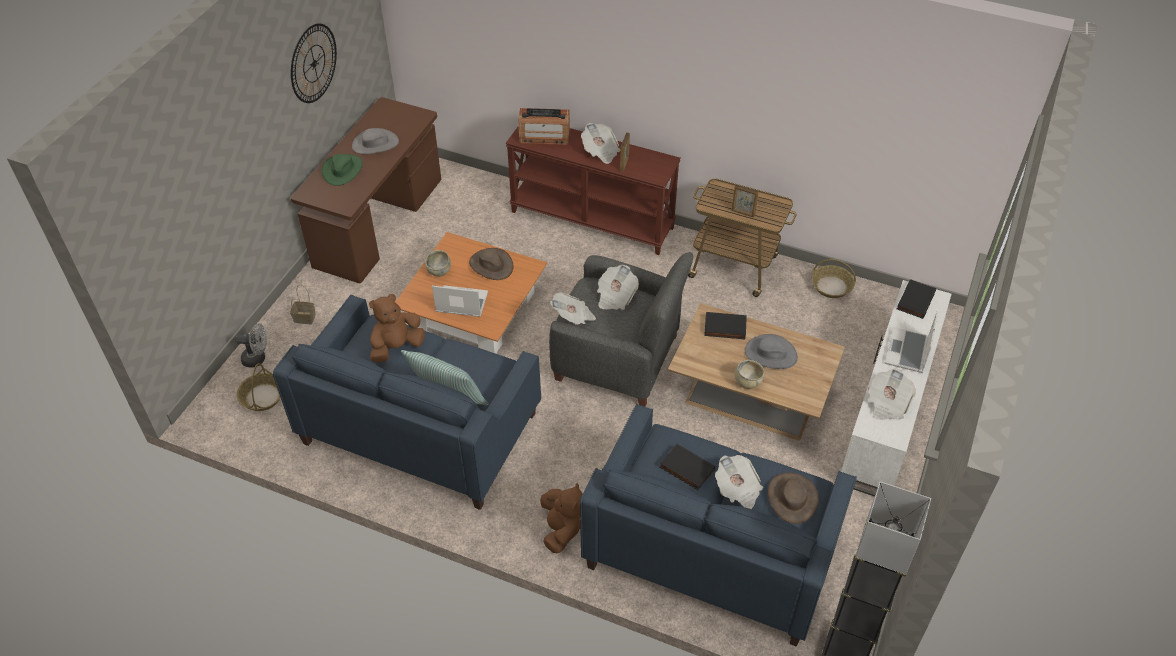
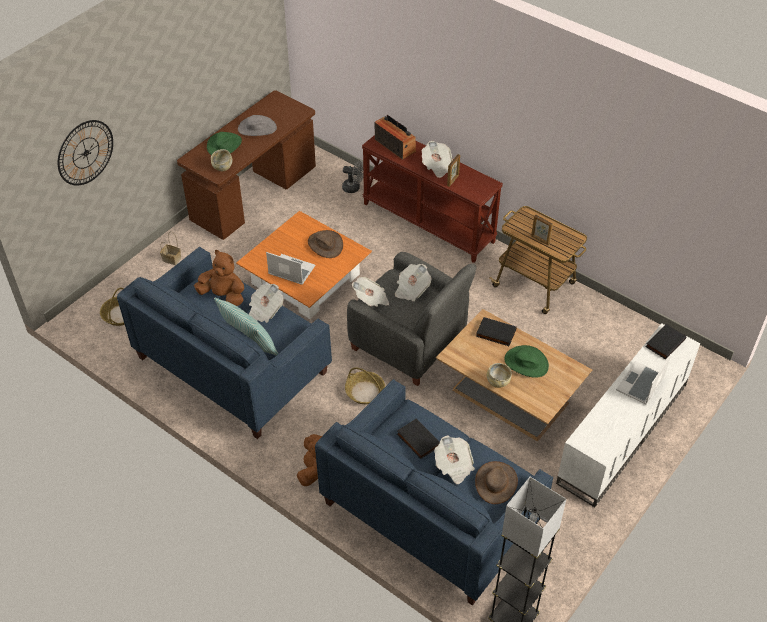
camera: 15 degrees right, 0 degrees up
(257, 359) = (126, 284): grey fan -> grey fan (354, 188)
(313, 63) = (213, 55): wall clock -> wall clock (85, 152)
(396, 347) = (223, 296): brown plush toy -> brown plush toy turned 45 degrees clockwise
(439, 271) = (282, 241): beige bowl -> beige bowl (222, 167)
(544, 137) = (395, 146): radio -> radio turned 150 degrees counterclockwise
(770, 354) = (526, 363): grey hat -> green hat
(832, 286) = (614, 318): basket -> basket (365, 392)
(887, 404) = (605, 424): newspaper -> newspaper (265, 310)

